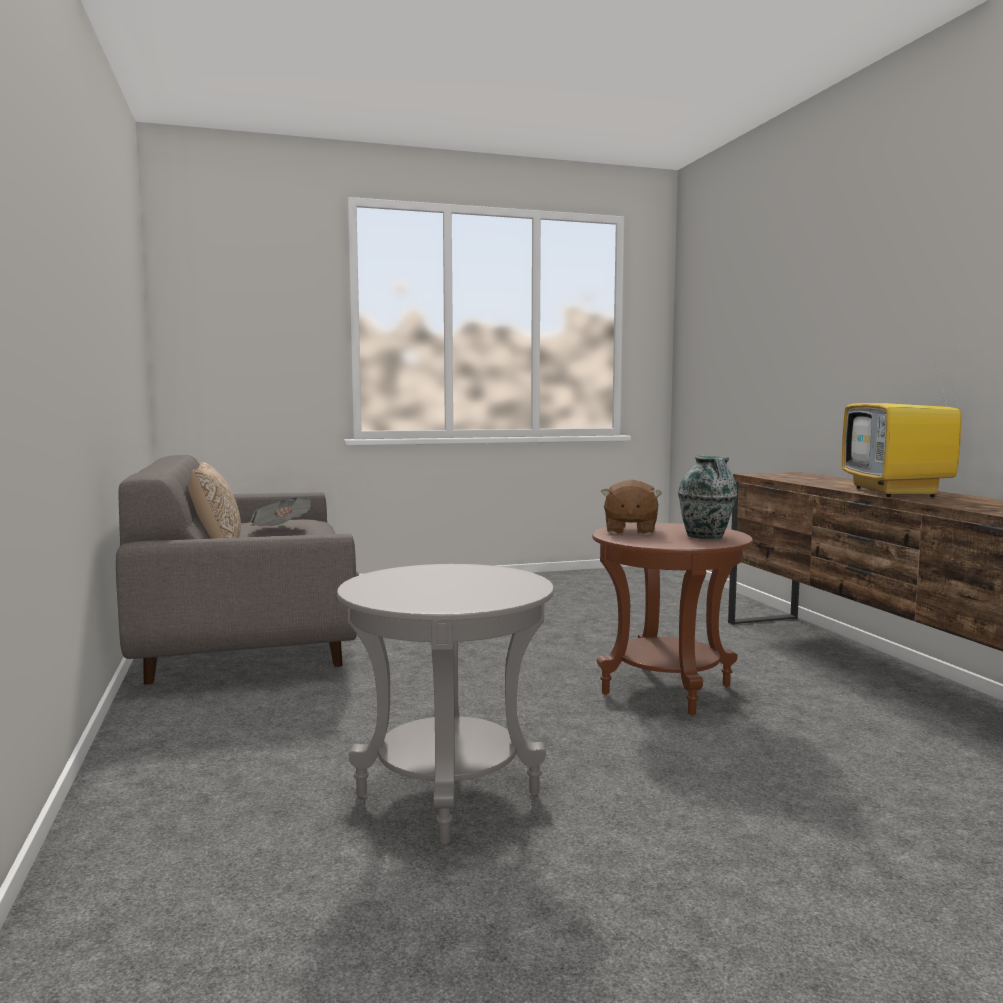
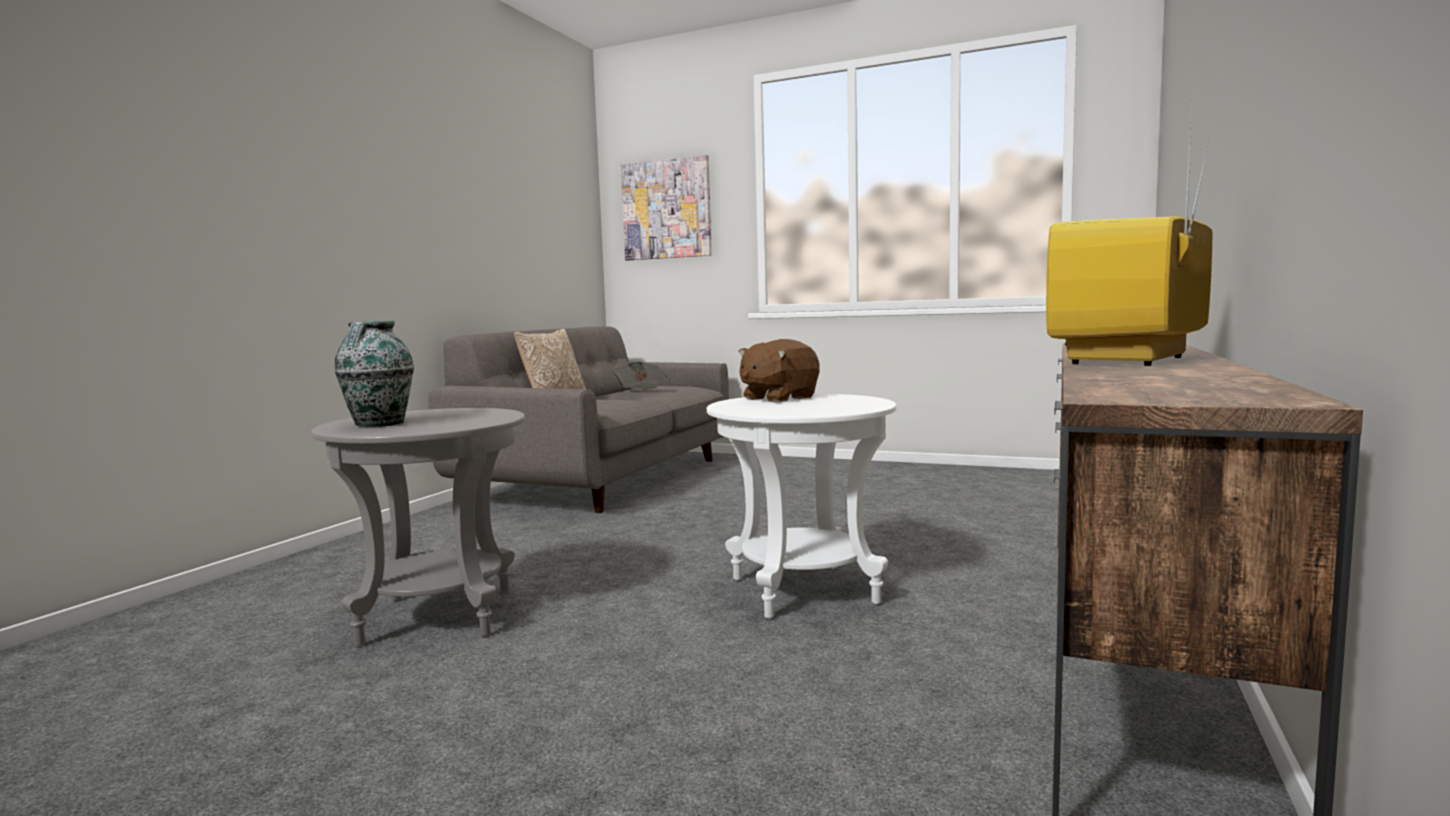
camera: 40 degrees right, 0 degrees up
(241, 323) = (667, 209): none -> picture
(666, 690) = (803, 591): brown side table -> white side table
(706, 537) = (821, 408): vase -> vase (379, 424)

